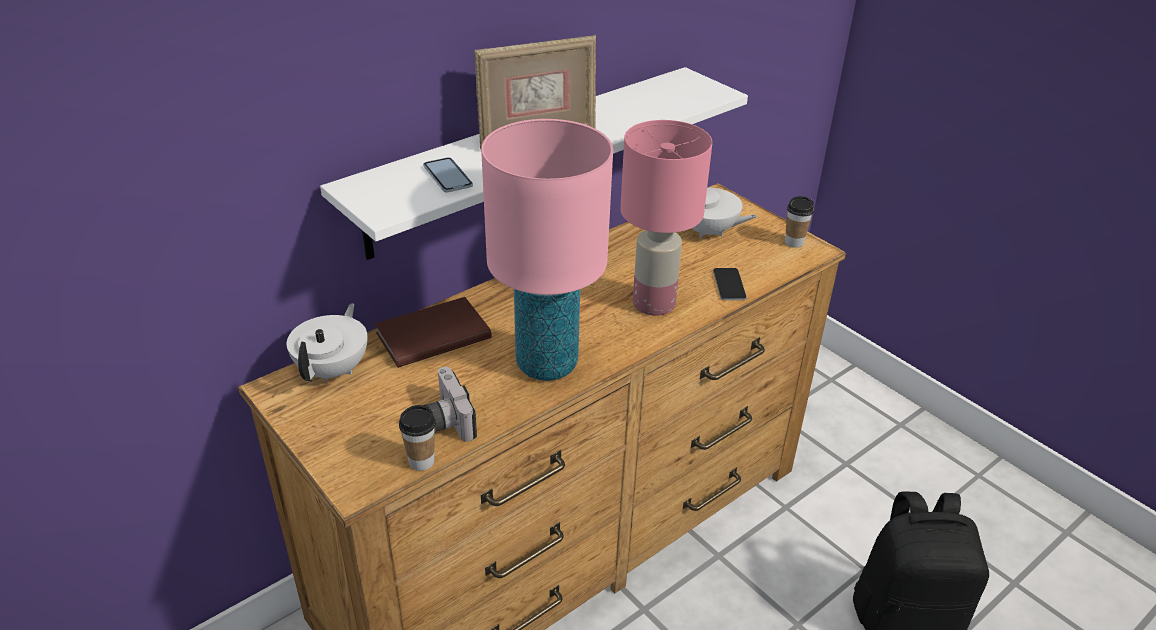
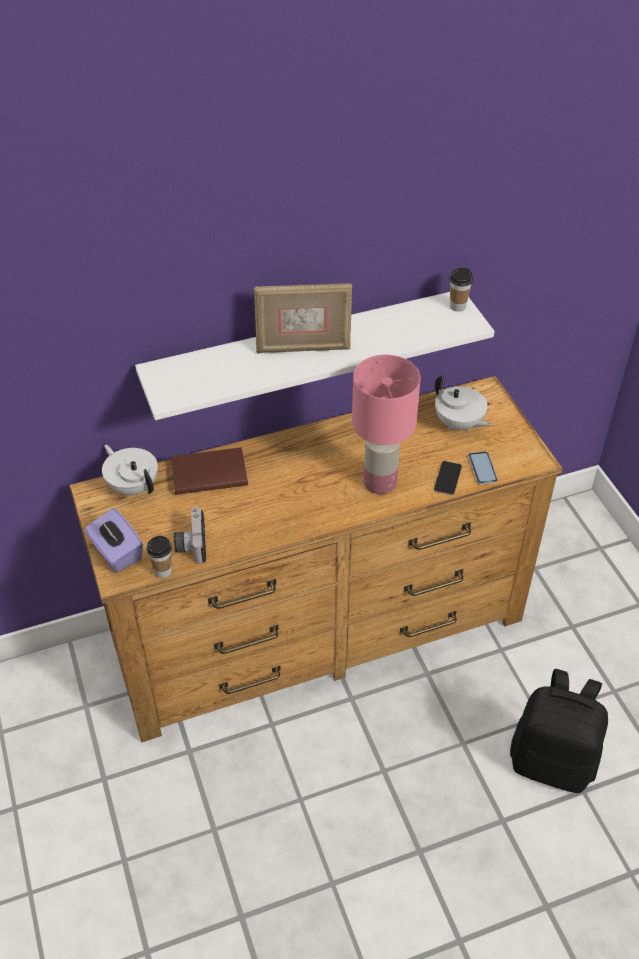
camera: 20 degrees right, 10 degrees up
(334, 369) = (133, 486): white teapot -> white teapot turned 75 degrees counterclockwise
(343, 454) = (116, 553): none -> purple tissue box
(447, 176) = (222, 374): phone -> phone (482, 469)
(547, 364) = (277, 516): pink table lamp -> none
(794, 242) = (524, 450): cup -> cup (457, 306)

